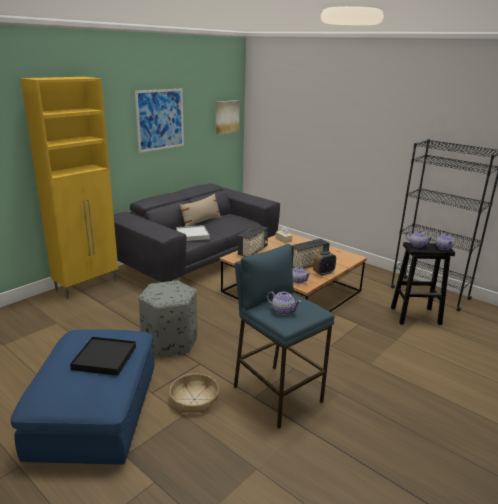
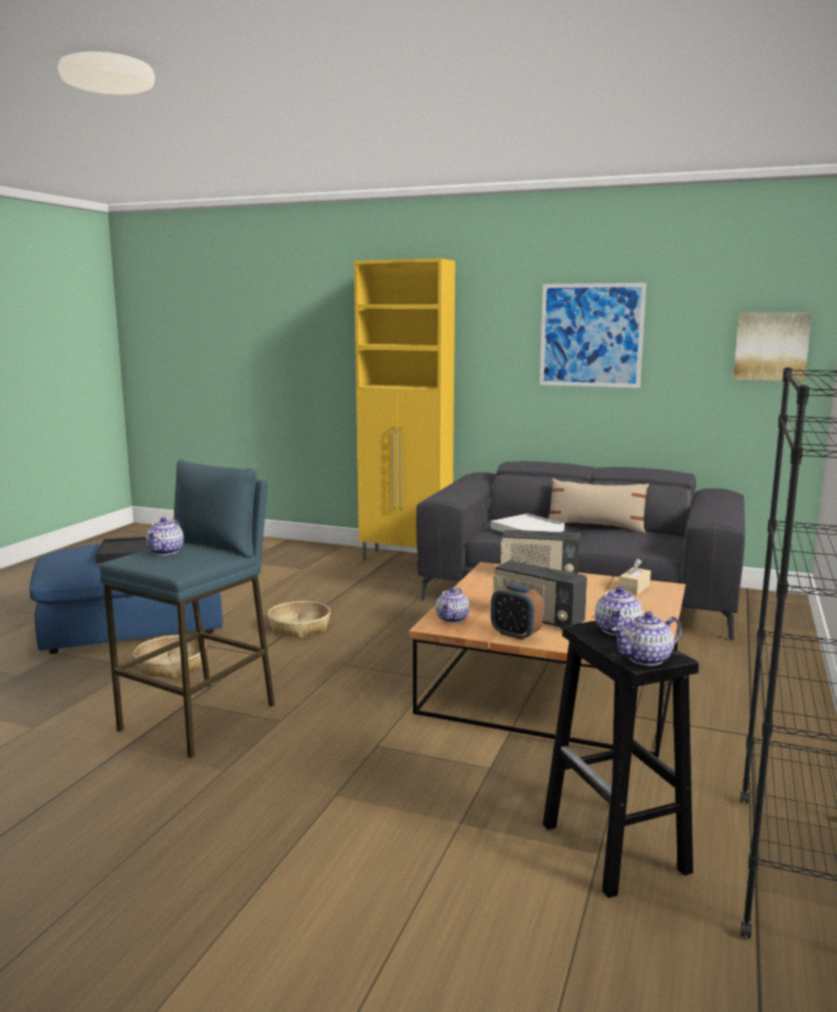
camera: 70 degrees right, 10 degrees down
(170, 342) = (299, 627): grey ottoman -> basket

